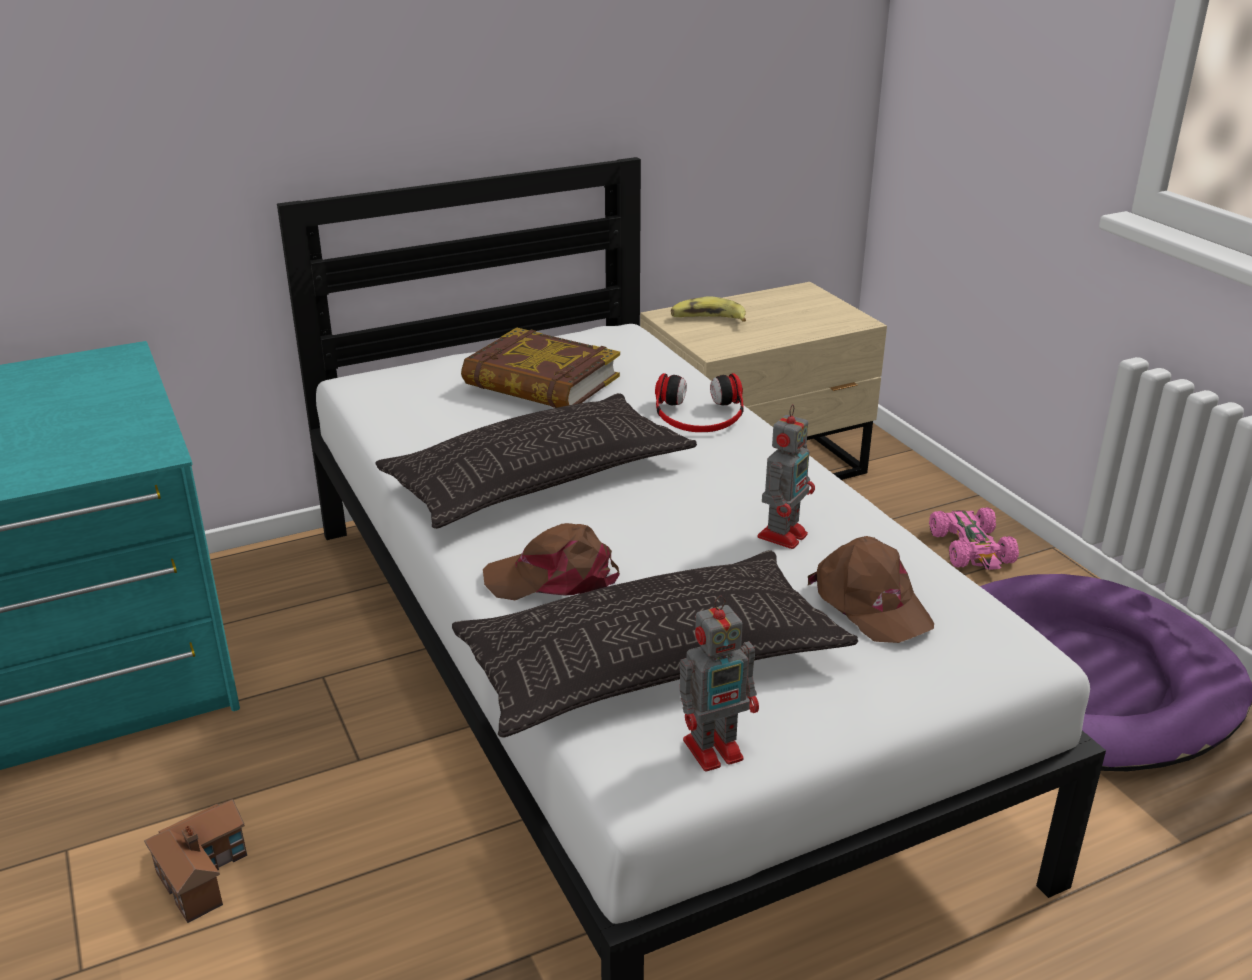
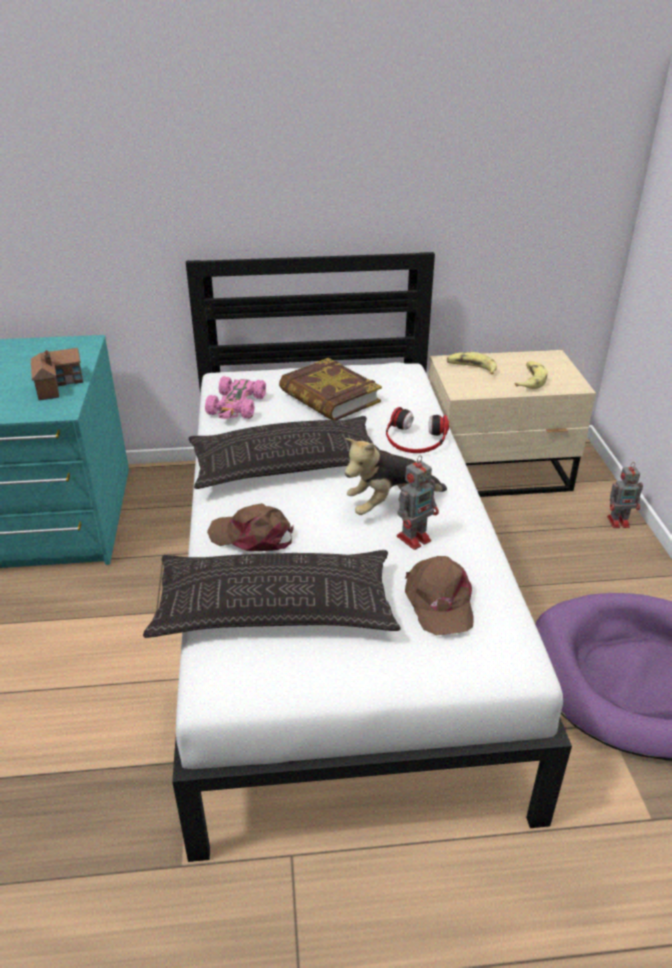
camera: 20 degrees right, 5 degrees up
(203, 869) = (45, 655): toy house -> toy house (59, 383)
(716, 748) = (274, 677): toy robot -> toy robot (619, 521)
(725, 503) = (391, 506): none -> plush toy
(794, 323) = (530, 380): none -> banana
(972, 549) = (619, 563): pink toy car -> pink toy car (237, 406)

